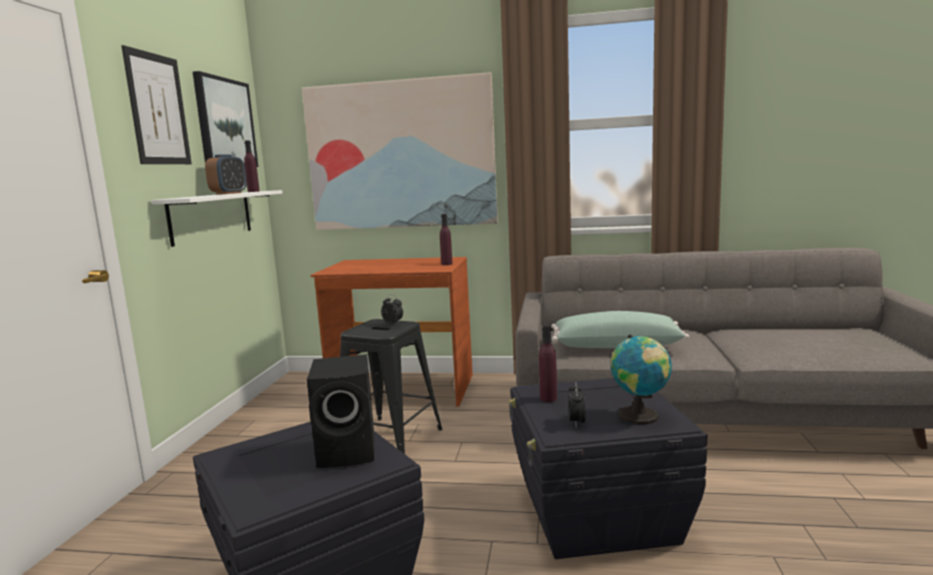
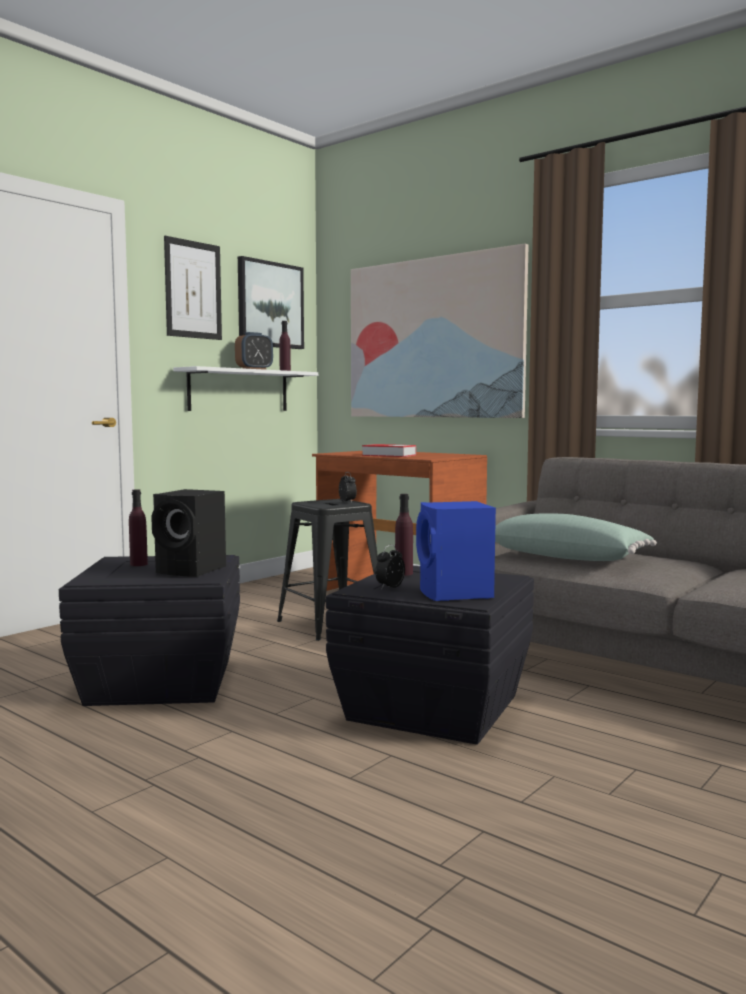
camera: 30 degrees right, 5 degrees down
(393, 268) = (389, 455): none -> book
(446, 264) = (445, 456): purple bottle -> purple bottle (138, 564)
(641, 416) = (455, 594): globe -> blue speaker

